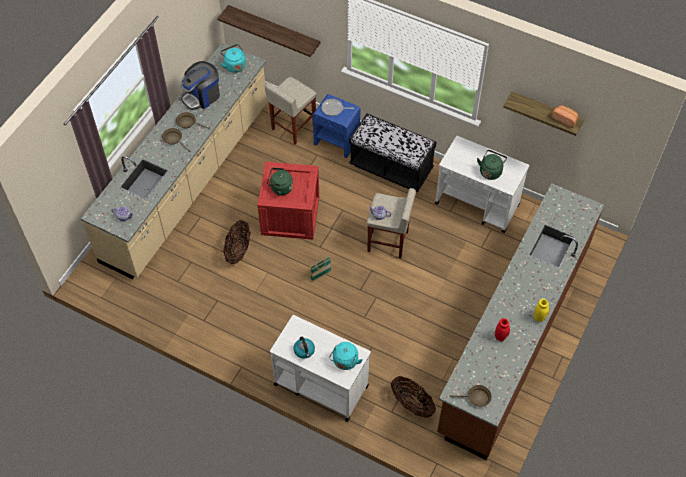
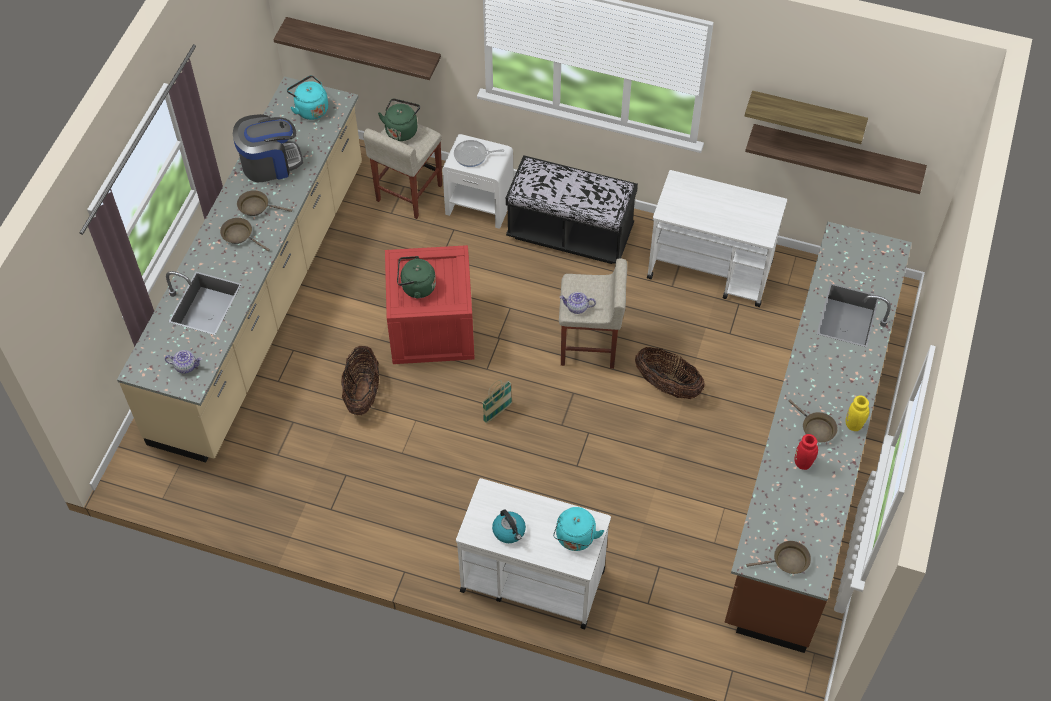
camera: 10 degrees left, 0 degrees up
(202, 96) = (270, 163): coffee machine -> coffee machine turned 150 degrees counterclockwise
(337, 141) = (480, 205): blue nightstand -> white nightstand
(412, 404) = (676, 586): basket -> basket (667, 385)
(490, 171) = (732, 216): green kettle -> green kettle (402, 129)
(514, 316) = (816, 428): none -> brown frying pan
(563, 141) = (836, 155): none -> shelf
(564, 119) = (840, 121): bread -> none

